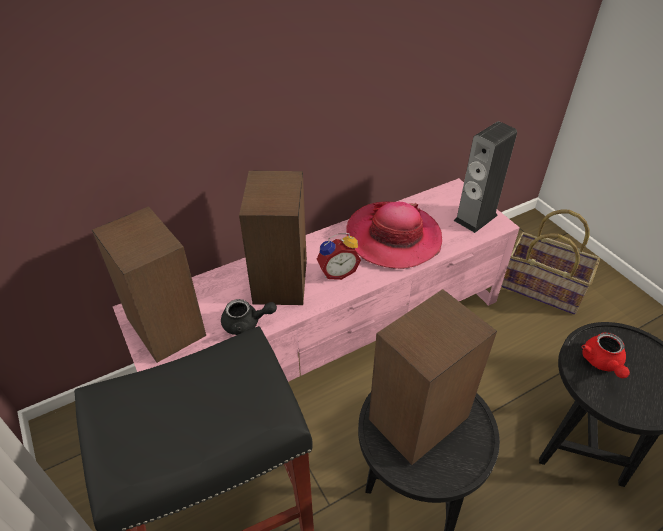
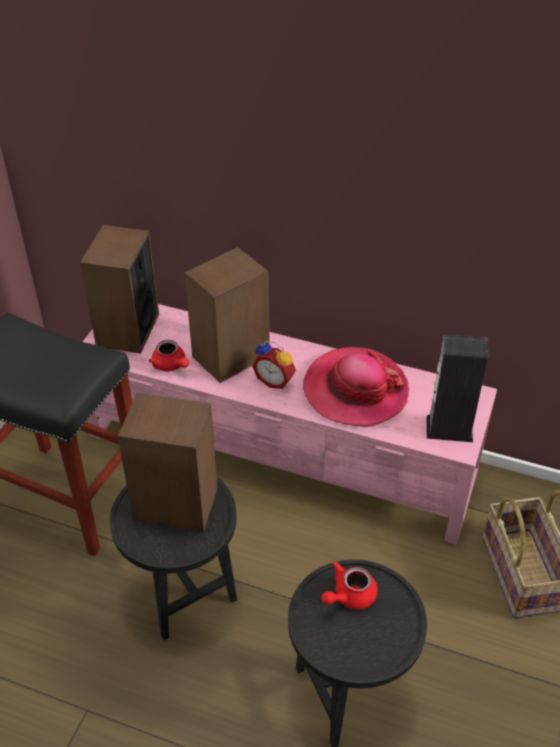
camera: 50 degrees right, 0 degrees up
(246, 324) = (171, 365): black teapot -> red teapot

